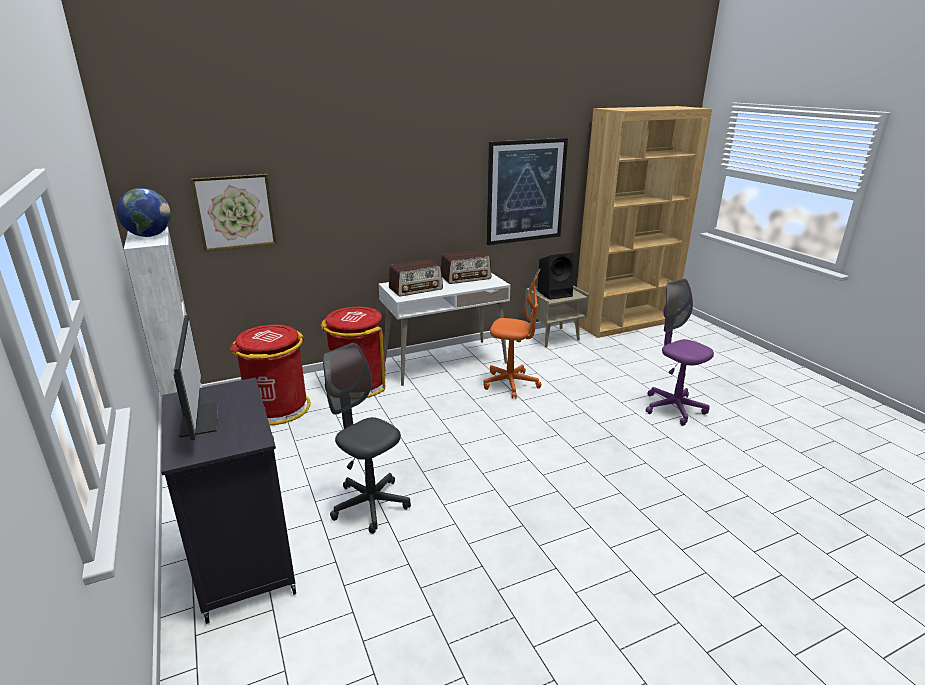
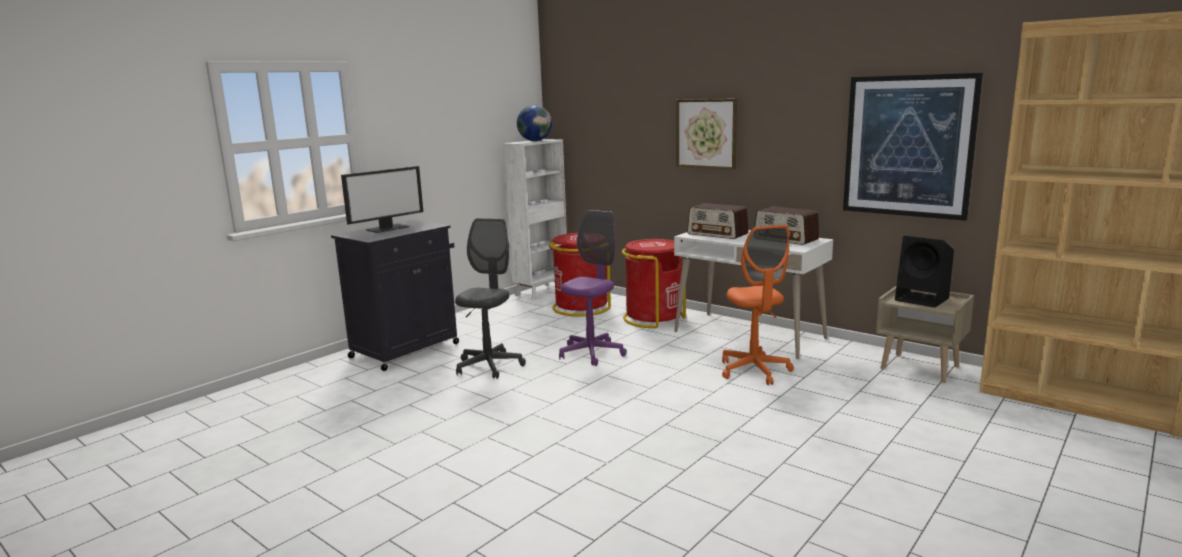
camera: 65 degrees right, 10 degrees down
(235, 212) = (607, 134): picture -> picture (706, 133)
(673, 408) = (854, 473): purple office chair -> purple office chair (591, 353)

